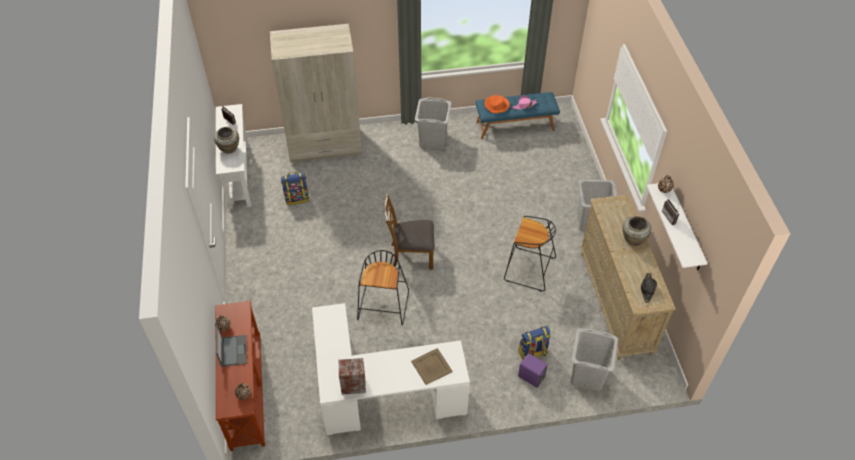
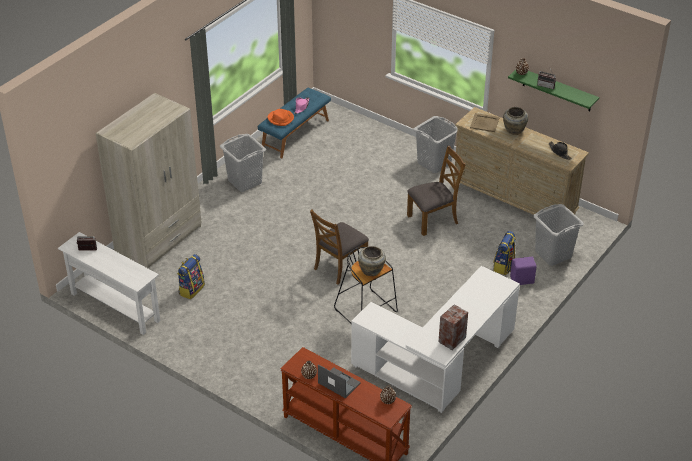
camera: 45 degrees left, 10 degrees down
(229, 149) = (121, 268): beige vase -> beige vase (371, 271)
(431, 367) = (485, 293): beige tray -> beige tray (485, 123)
(528, 269) = (433, 219): black stool -> brown chair
(685, 228) = (557, 90): white shelf -> green shelf

